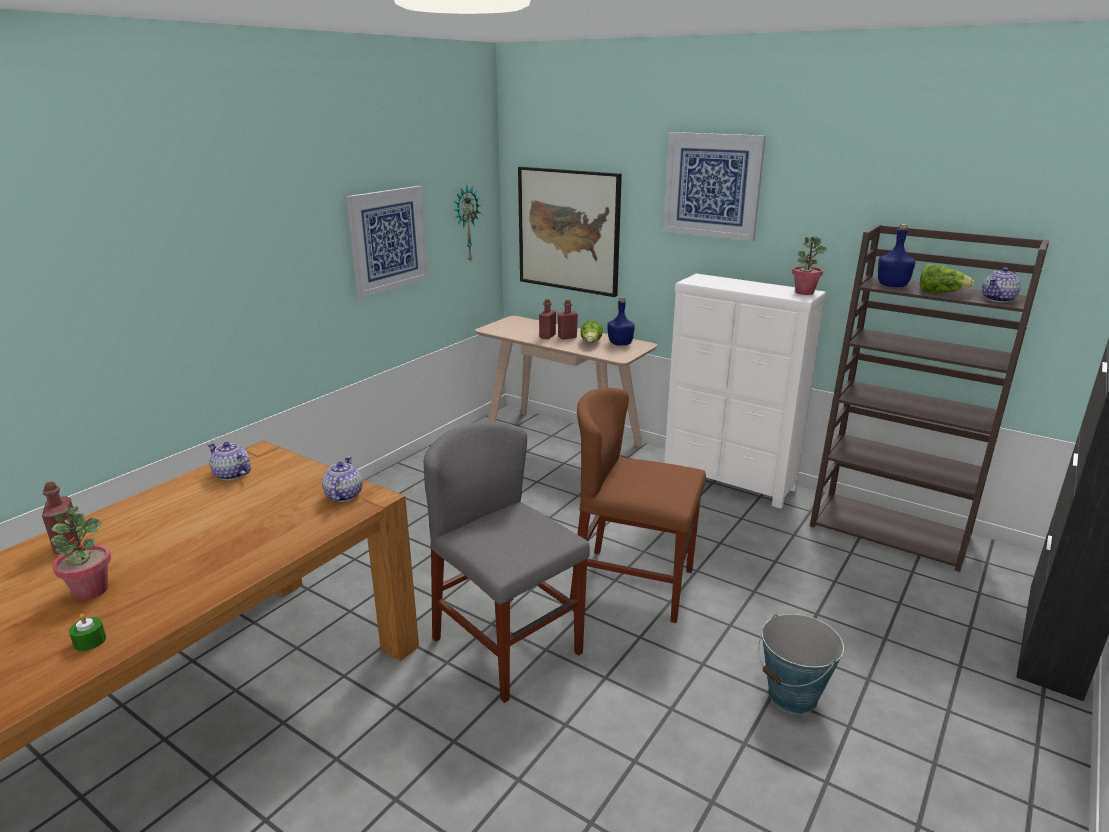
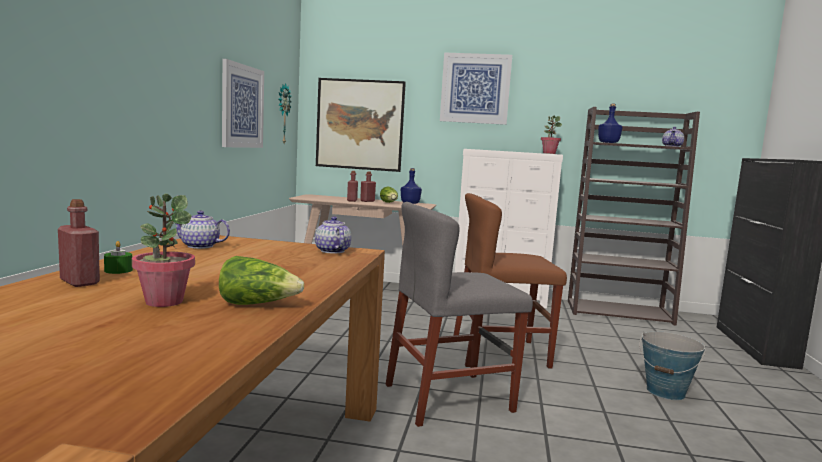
camera: 25 degrees left, 15 degrees down
(90, 641) = (223, 325): green candle -> green candle (118, 270)
(507, 646) = (449, 398): grey chair -> grey chair turned 45 degrees counterclockwise
(940, 293) = (639, 144): lettuce -> lettuce (258, 304)

